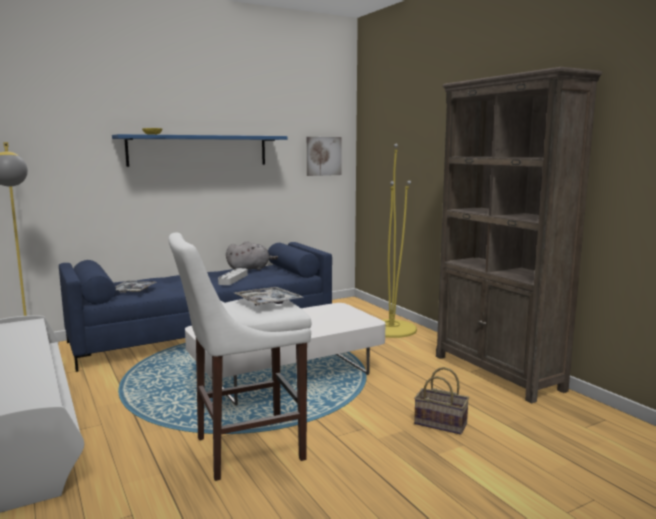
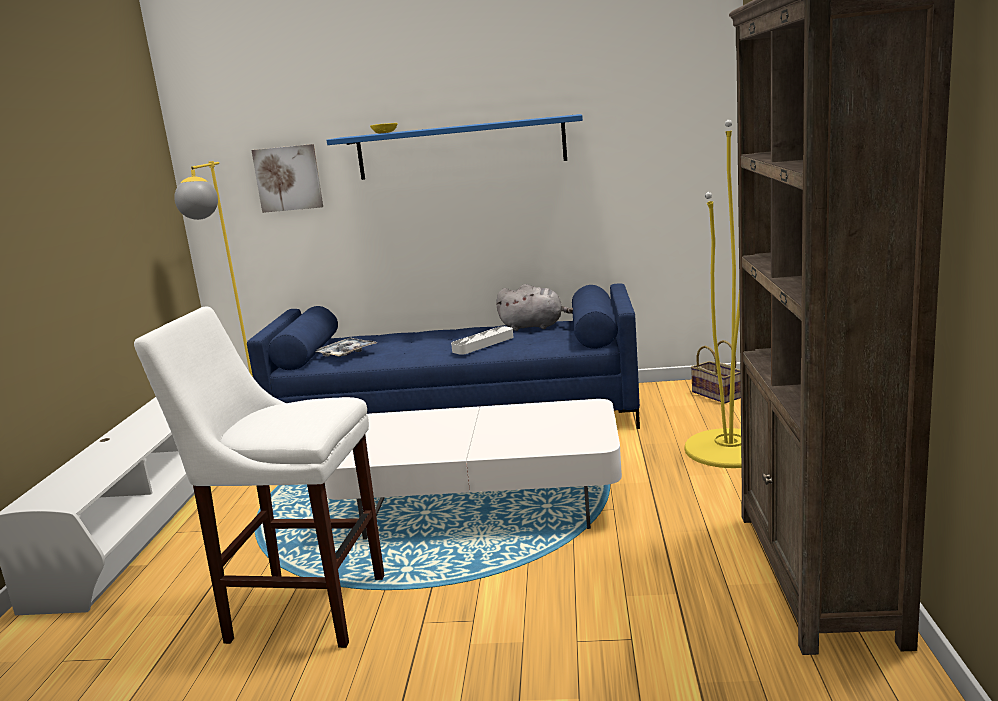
camera: 35 degrees right, 5 degrees up
(268, 303) = (304, 414): tray -> none
(323, 156) = (675, 138): picture -> picture (288, 178)
(442, 423) = (593, 648): basket -> basket (718, 395)

